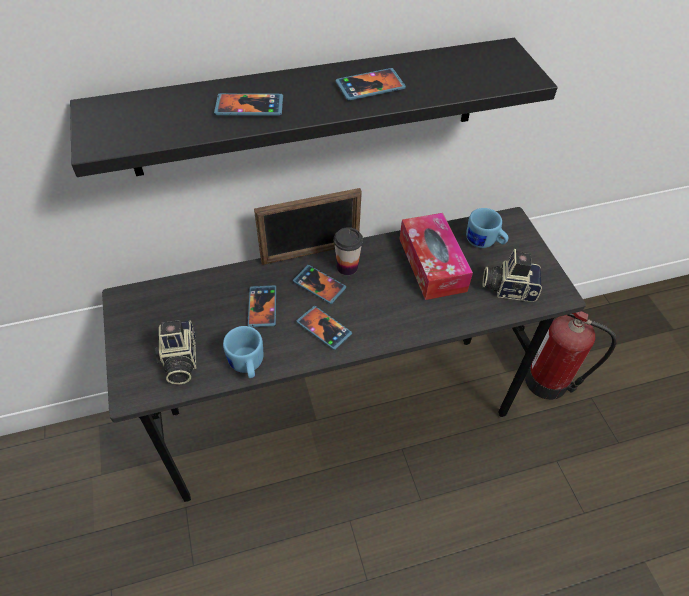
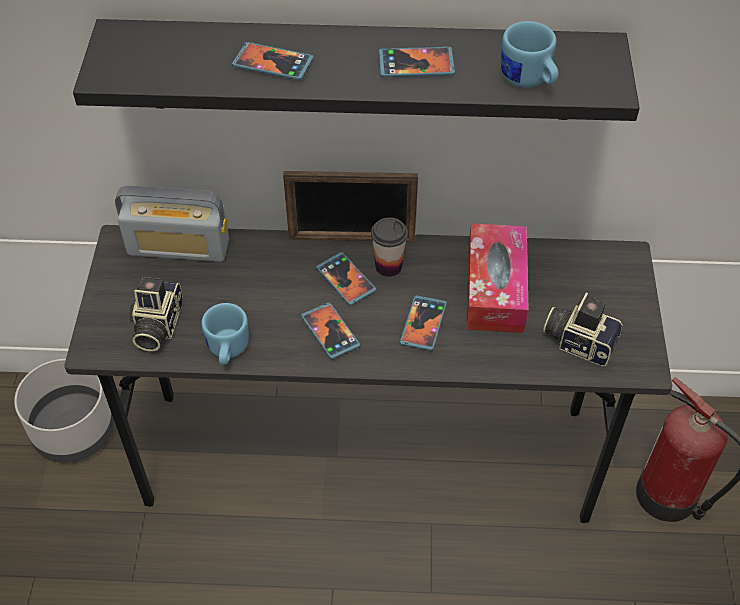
camera: 20 degrees right, 0 degrees up
(107, 458) = (75, 430): none -> grey planter
(174, 292) = (178, 247): none -> radio
(262, 307) = (269, 289): phone -> phone (423, 324)
(484, 242) = (576, 277): blue mug -> blue mug (528, 81)

